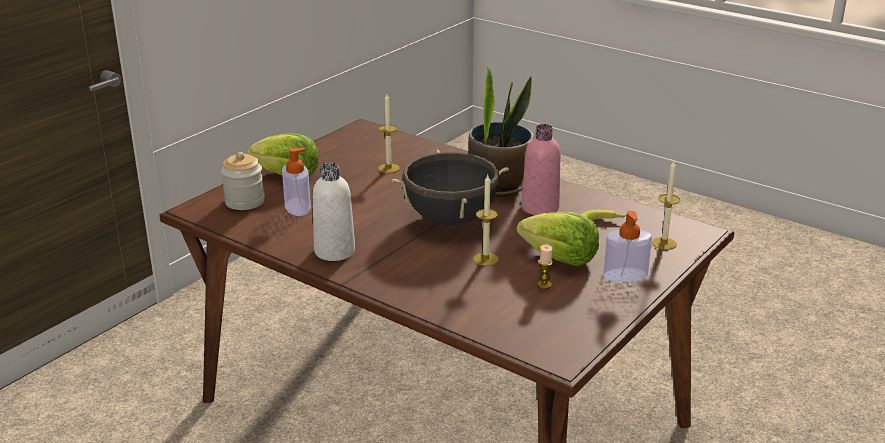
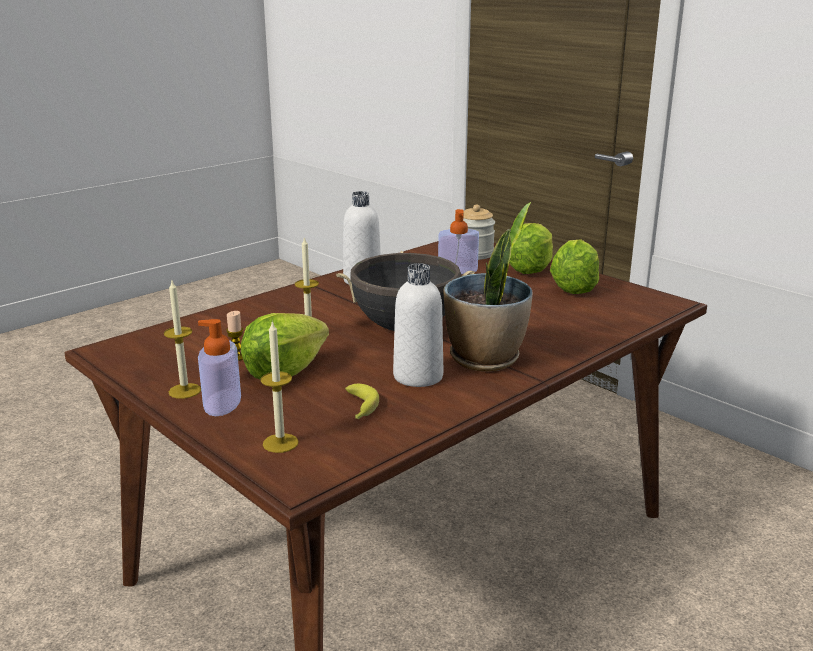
camera: 100 degrees right, 5 degrees down
(335, 158) = (574, 287): none -> lettuce
(388, 168) = (546, 308): candle -> candle (184, 391)
(540, 207) = (418, 376): pink bottle -> white bottle

